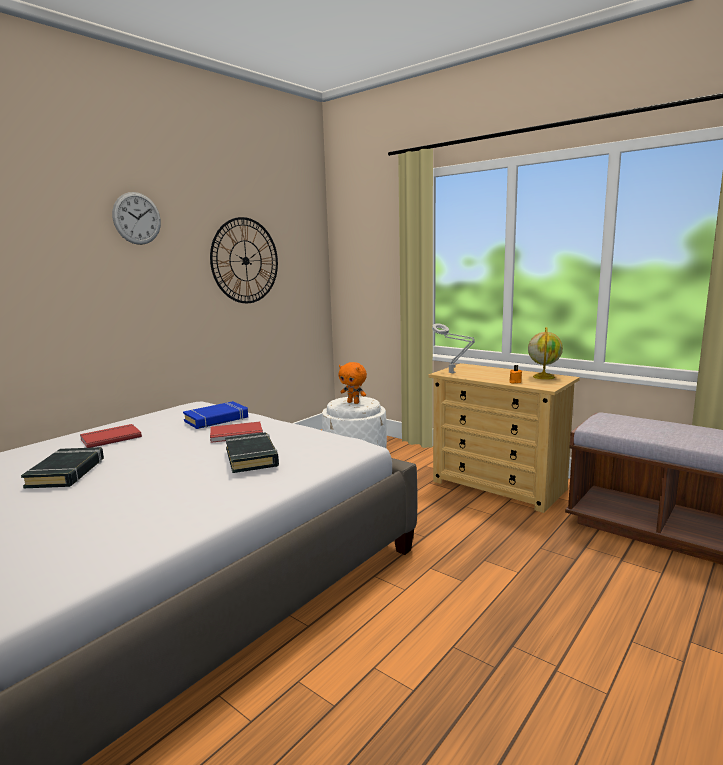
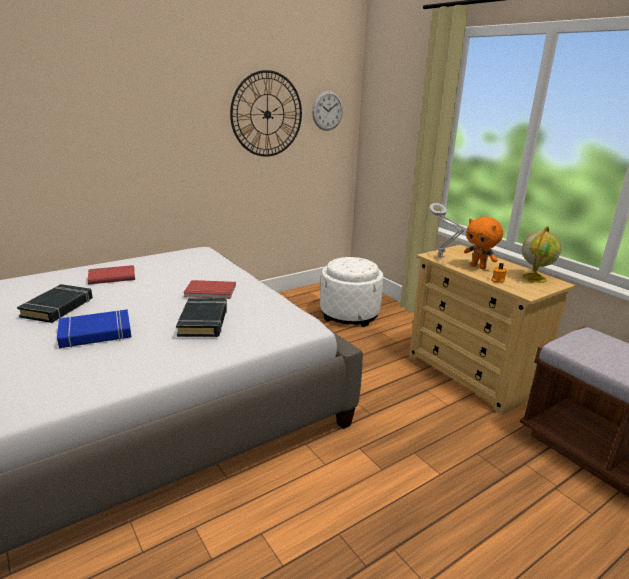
camera: 15 degrees right, 10 degrees up
(137, 218) = (158, 71): wall clock -> wall clock (327, 110)
(216, 419) = (205, 271): blue book -> blue book (96, 334)
(353, 402) = (352, 265): orange plush toy -> orange plush toy (478, 267)

